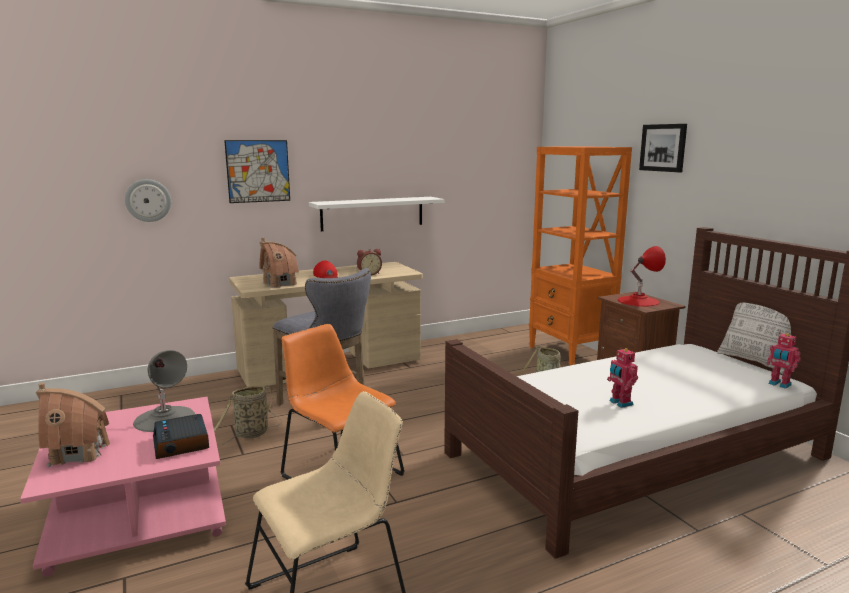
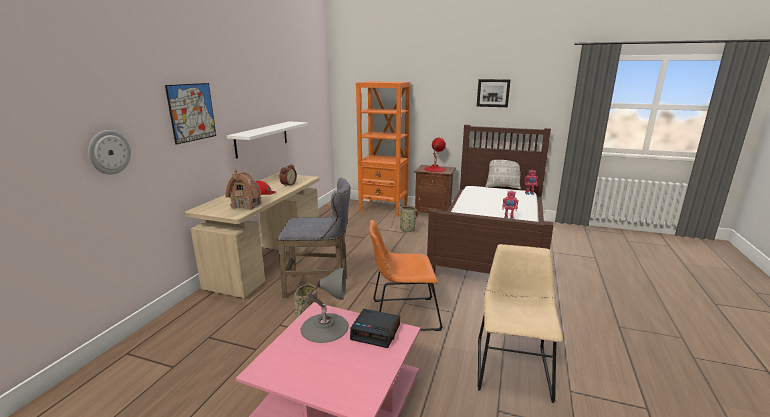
camera: 45 degrees left, 5 degrees up
(78, 453) = (328, 378): toy house -> none
(663, 147) = (432, 82): picture -> picture (493, 93)

